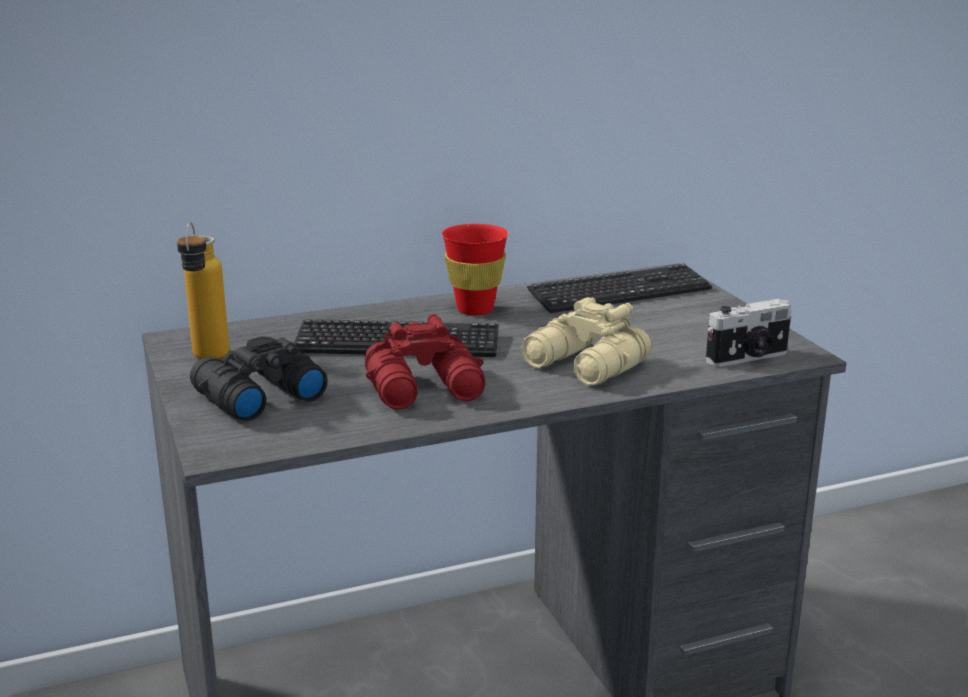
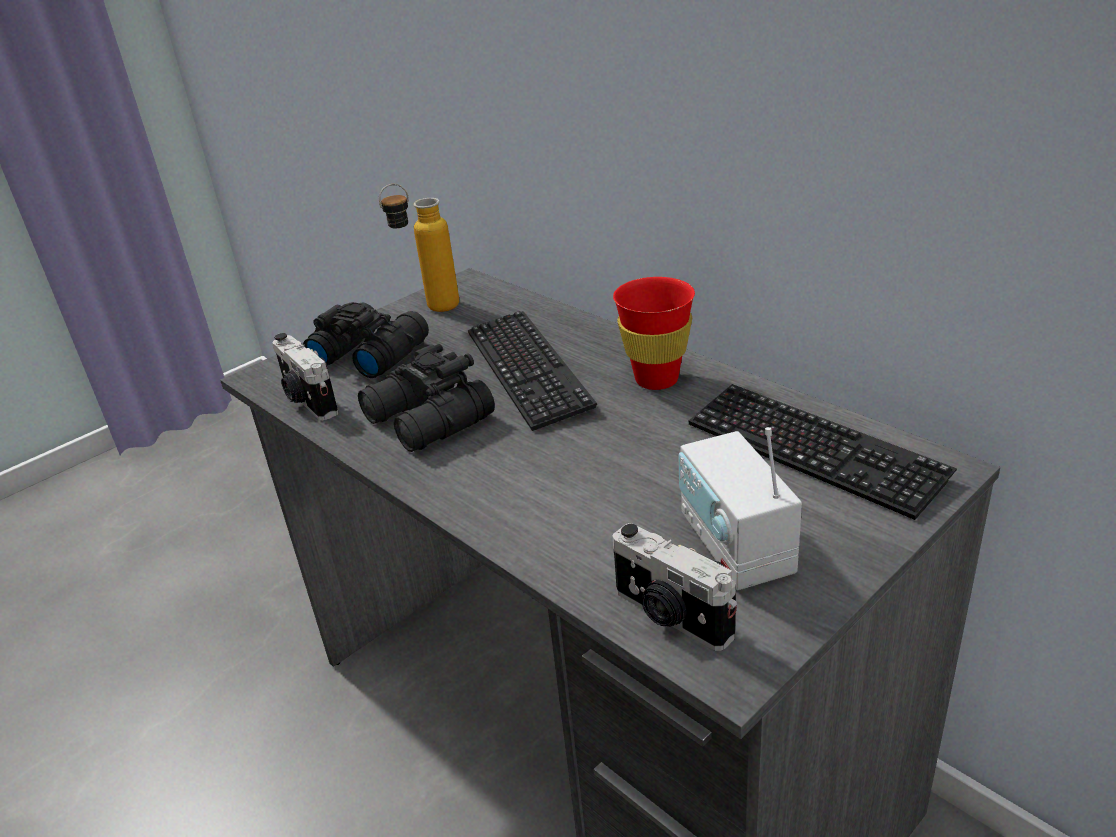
camera: 70 degrees right, 10 degrees up
(313, 433) = (308, 401): none -> camera
(427, 389) = (427, 421): red binoculars -> black binoculars
(585, 366) = (548, 493): beige binoculars -> none
(697, 330) = (735, 547): none -> radio

